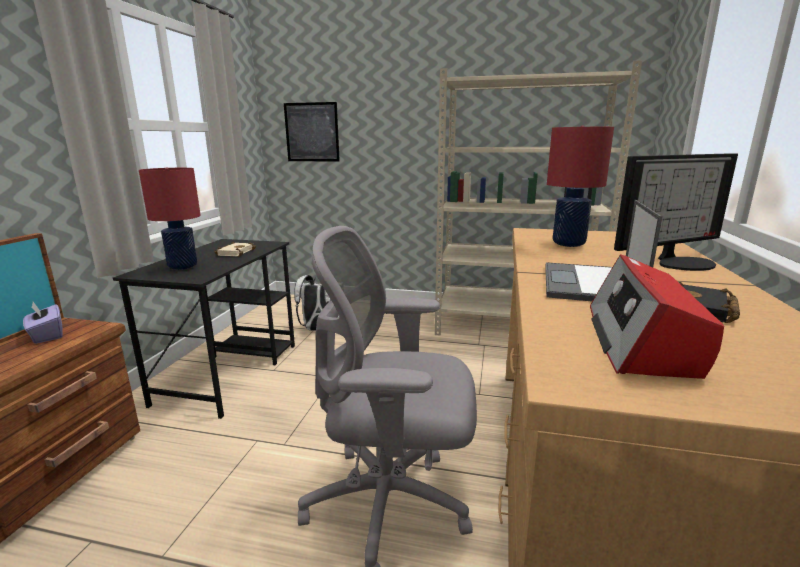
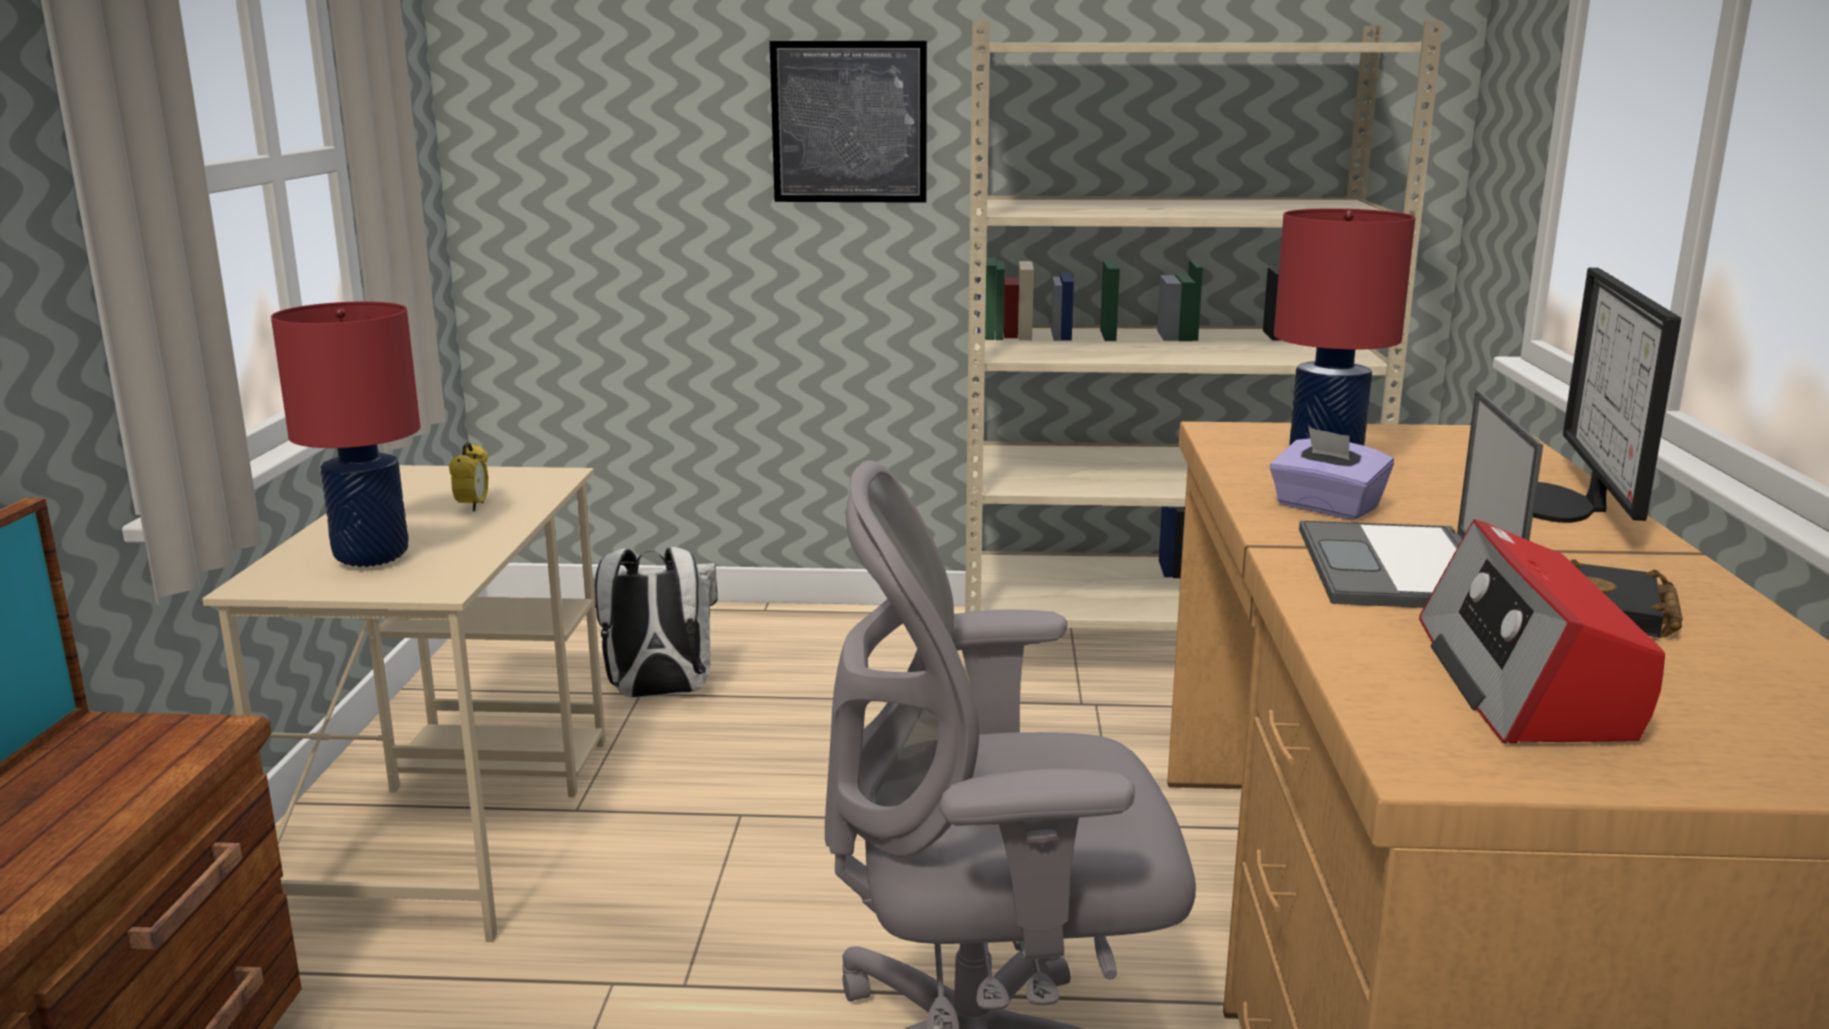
camera: 10 degrees left, 0 degrees up
(47, 335) = (92, 761): purple tissue box -> purple tissue box (1326, 507)
(230, 372) = (460, 825): black desk -> beige desk
(235, 252) = (473, 507): beige book -> alarm clock
(312, 132) = (593, 153): picture -> picture (849, 122)
(681, 262) = (1561, 505): monitor -> monitor turned 135 degrees clockwise

